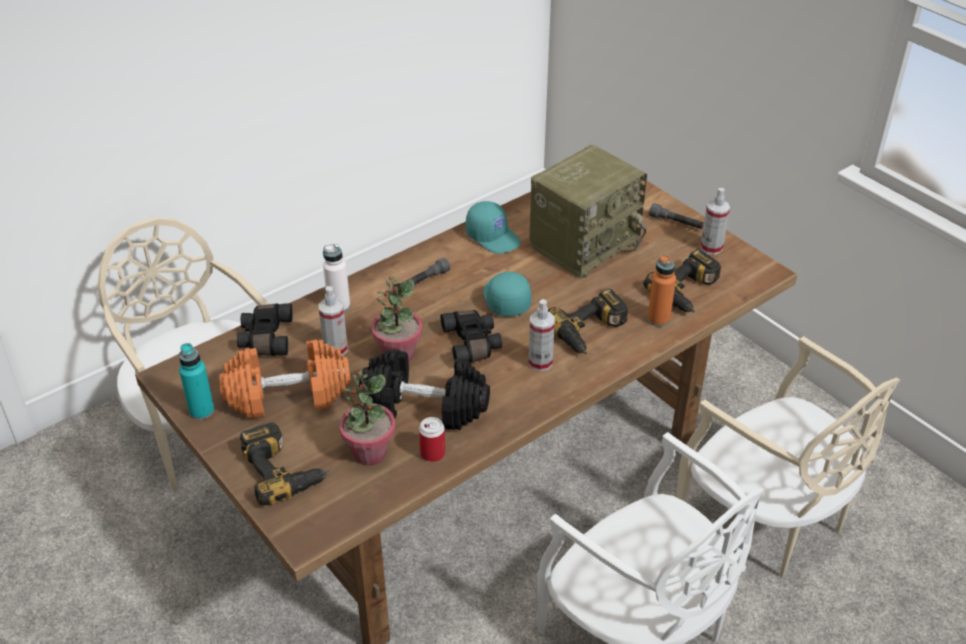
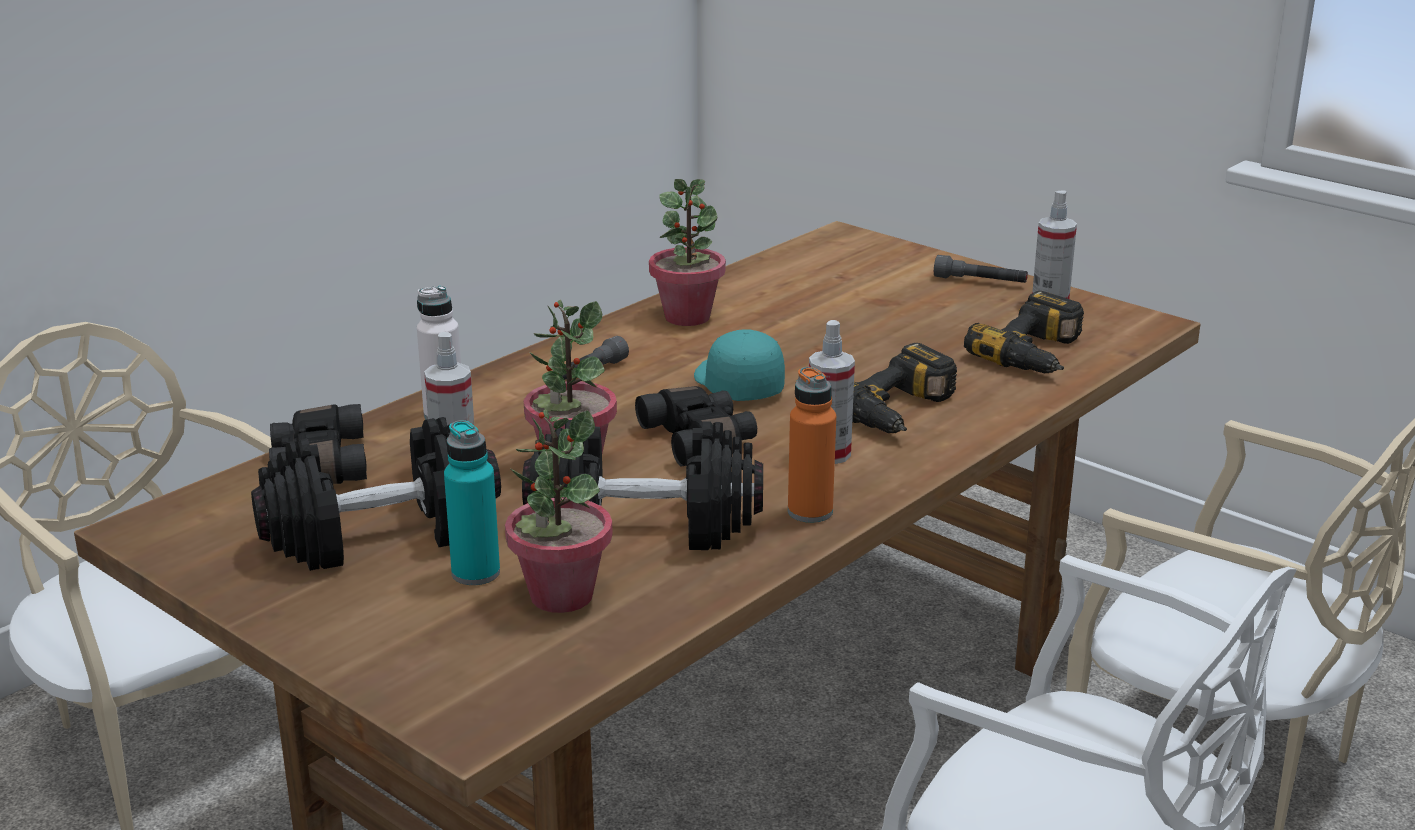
camera: 10 degrees left, 15 degrees down
(202, 411) = (217, 569): turquoise bottle -> turquoise bottle (475, 573)
(284, 470) = (402, 634): power drill -> none
(288, 395) = (382, 533): orange dumbbell -> black dumbbell
(432, 453) = (680, 585): can -> none
(493, 237) = (687, 317): turquoise cap -> potted plant
(584, 243) = (842, 313): radio -> none
(658, 319) = (1005, 388): orange bottle -> orange bottle (810, 512)

